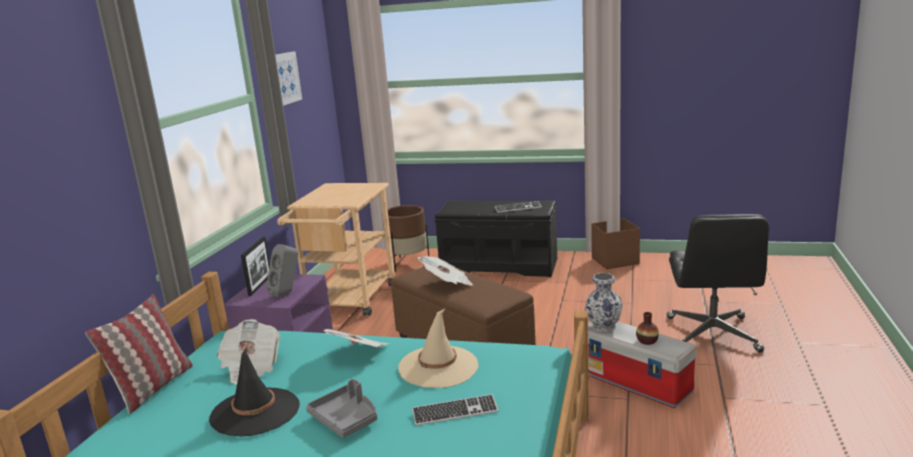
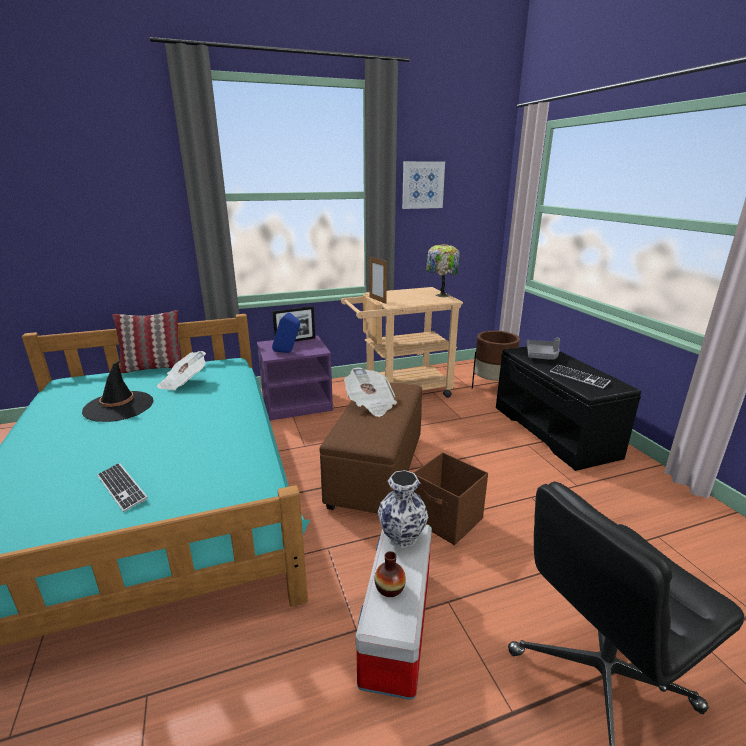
camera: 55 degrees right, 5 degrees up
(287, 293) = (288, 352): grey speaker -> blue speaker
(328, 205) = (377, 300): none -> picture frame
(346, 419) = (109, 442): grey tray -> grey tray (542, 355)
(358, 185) = (441, 295): none -> table lamp
(358, 353) = (217, 411): newspaper -> none
(438, 367) = (204, 453): beige hat -> none
(616, 261) = (686, 505): brown storage box -> brown storage box (447, 520)

